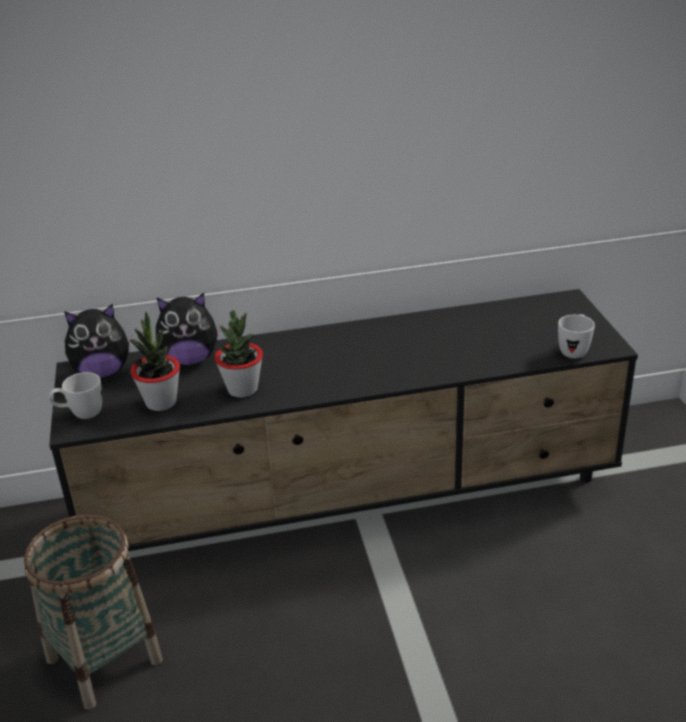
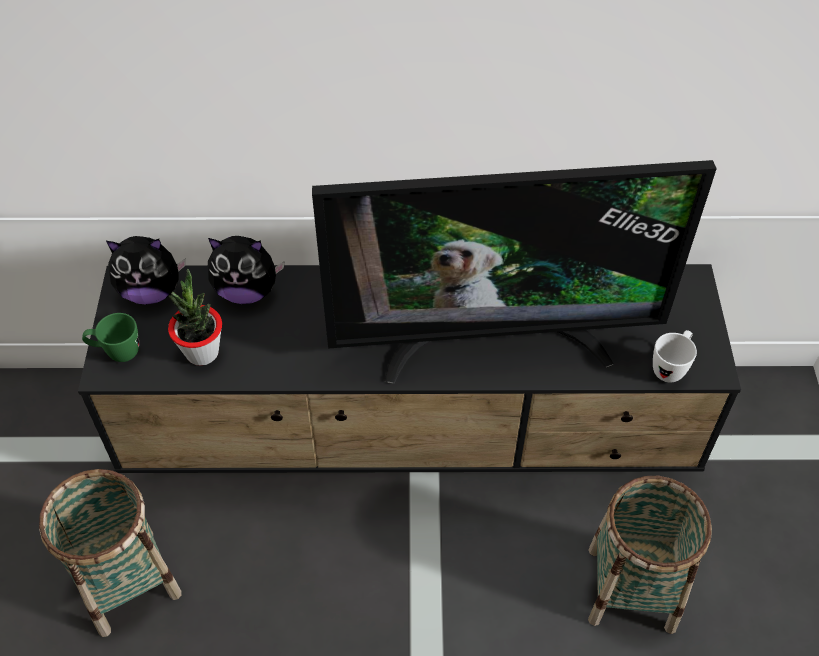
camera: 10 degrees right, 20 degrees up
(80, 414) = (116, 353): white mug -> green mug
(242, 389) = (291, 351): potted plant -> none
(419, 356) = (493, 340): none -> television
(589, 574) = (631, 588): none -> basket

